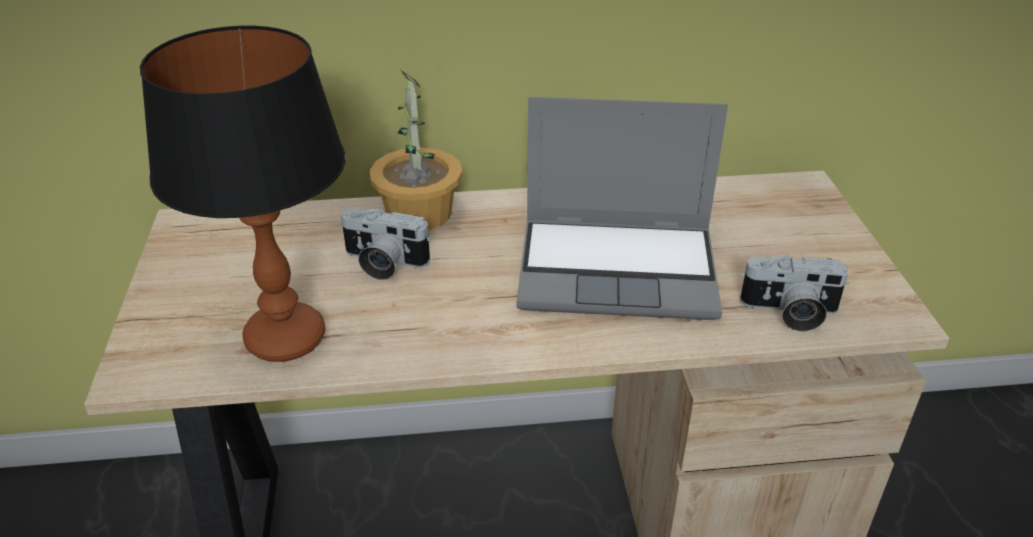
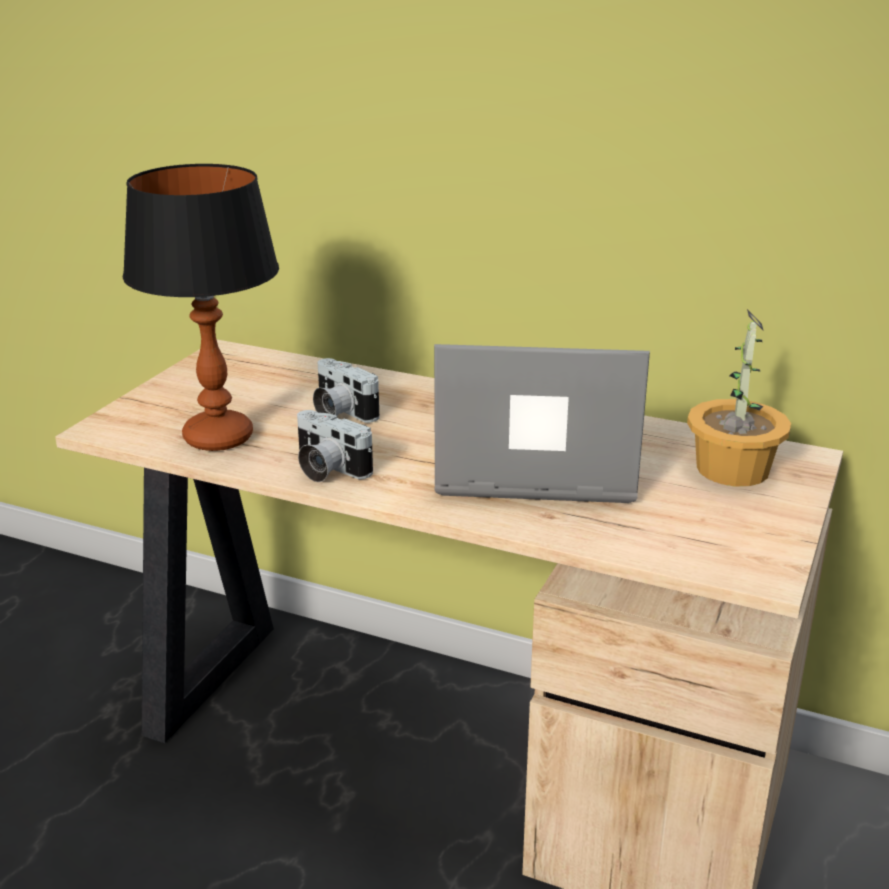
camera: 30 degrees right, 10 degrees down
(418, 213) = (405, 388): potted plant -> potted plant (731, 469)
(619, 269) = (532, 468): laptop -> laptop turned 150 degrees clockwise
(789, 312) = (654, 540): camera -> camera (326, 469)

